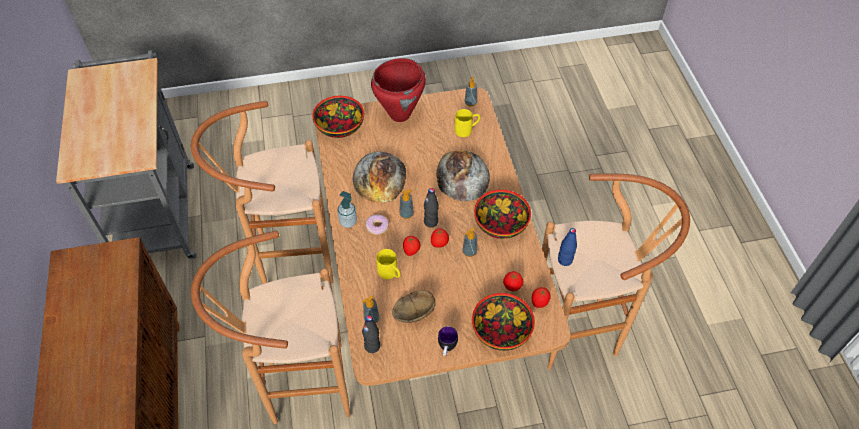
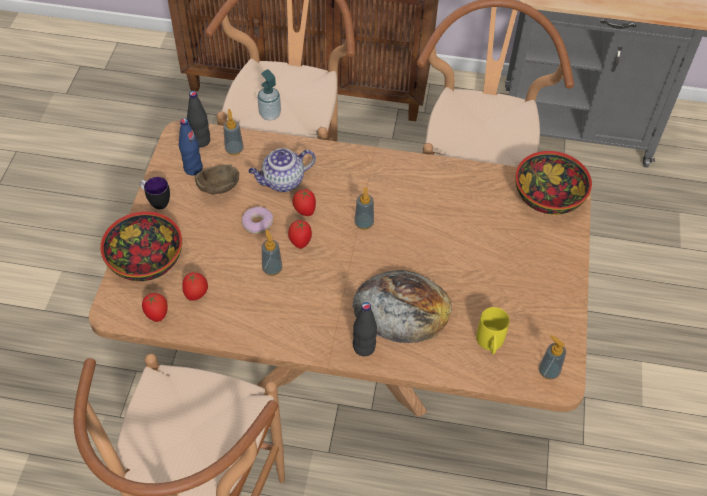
camera: 110 degrees right, 0 degrees up
(348, 222) = (379, 164): soap dispenser -> soap dispenser (270, 114)
(377, 227) = (358, 189): donut -> donut (257, 223)
(380, 177) = (439, 214): bread -> none
(390, 274) = (282, 182): yellow mug -> teapot
(400, 115) = (550, 271): red cooking pot -> none
(431, 222) = (339, 244): black bottle -> black bottle (364, 347)
(500, 224) = (297, 319): bowl -> none
(565, 260) = (212, 388): blue bottle -> blue bottle (193, 168)

